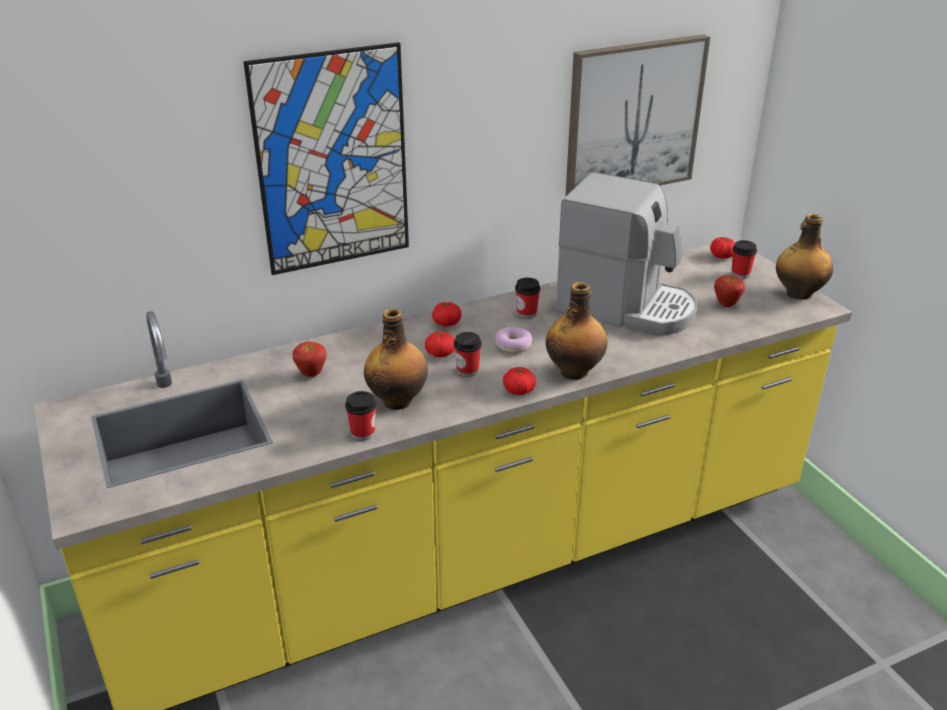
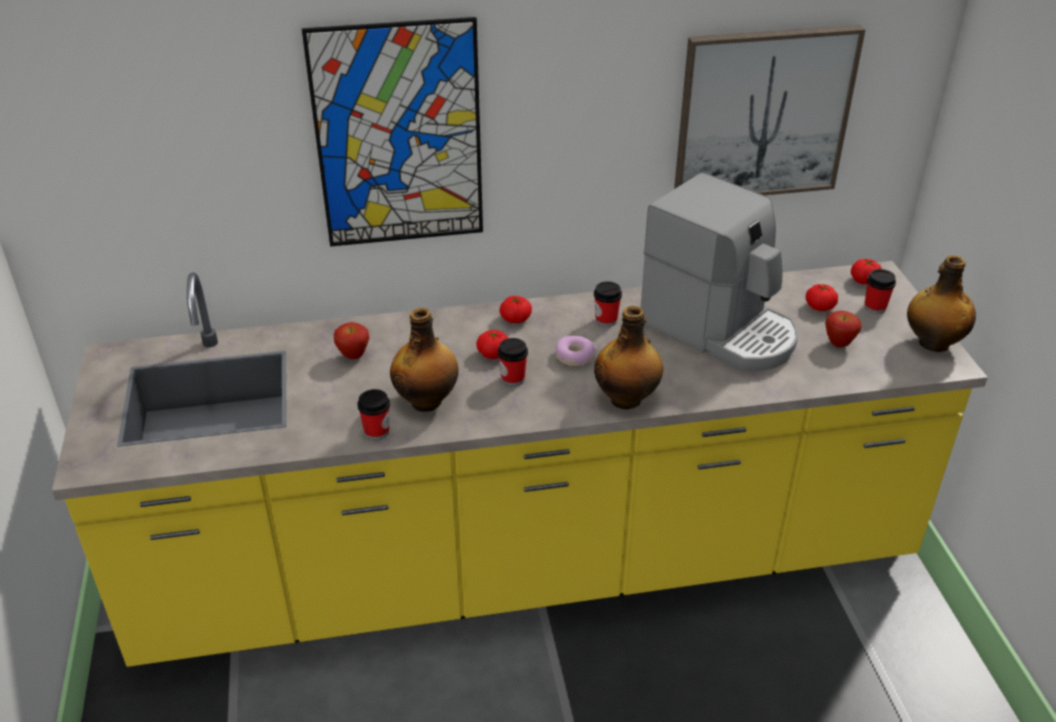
camera: 15 degrees right, 5 degrees up
(519, 390) = (556, 411): tomato -> tomato (819, 307)

